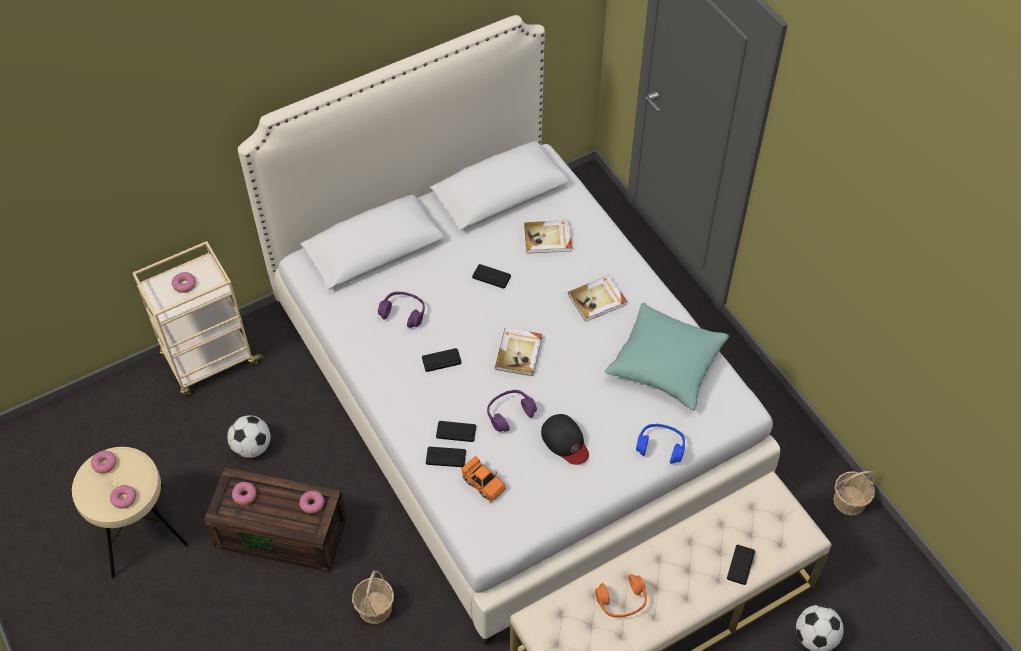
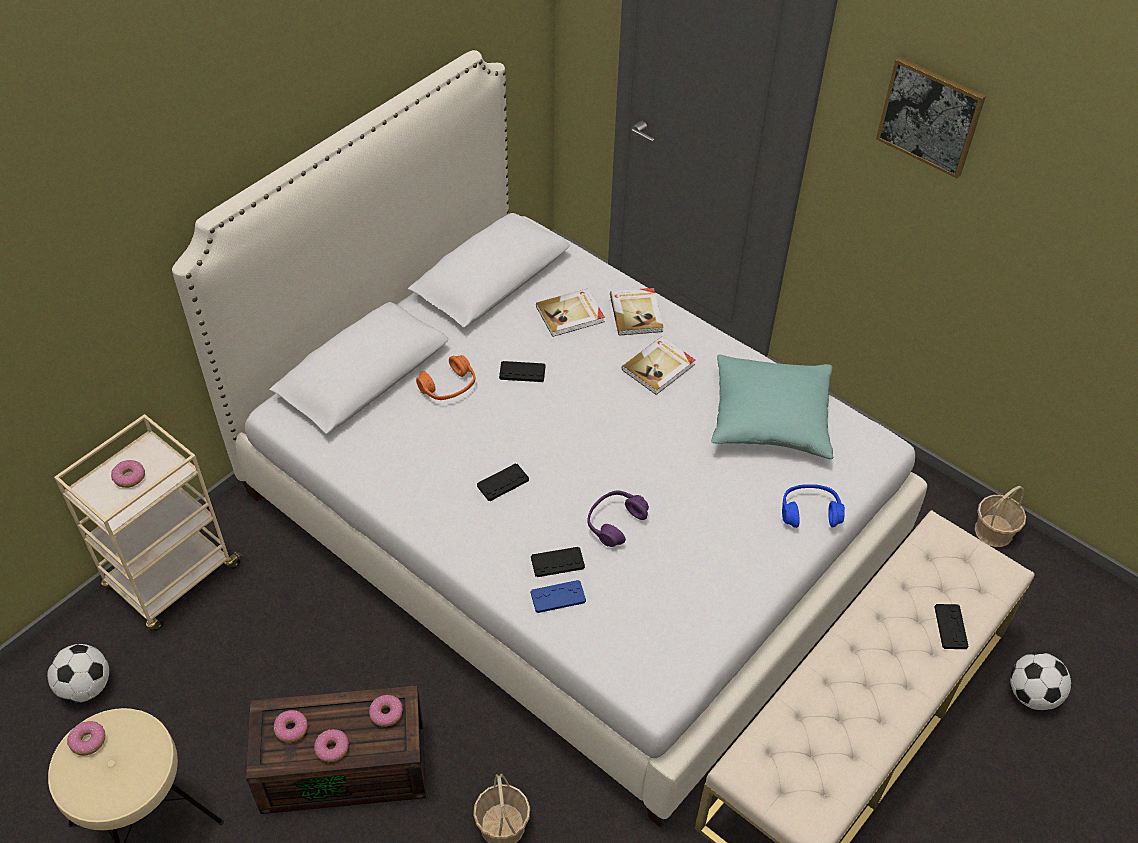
camera: 20 degrees left, 5 degrees down
(124, 499) = (132, 780): donut -> donut (332, 748)
(252, 447) = (265, 670): football -> football (86, 687)
(403, 313) = (431, 440): purple headphones -> none
(446, 457) = (558, 597): black game controller -> blue game controller
(483, 483) = (620, 615): orange toy car -> none
(519, 353) = (594, 449): book -> book (637, 313)
(565, 441) = (696, 536): black cap -> none
(622, 601) = (836, 712): orange headphones -> orange headphones (448, 387)
(831, 164) = (930, 116): none -> picture

